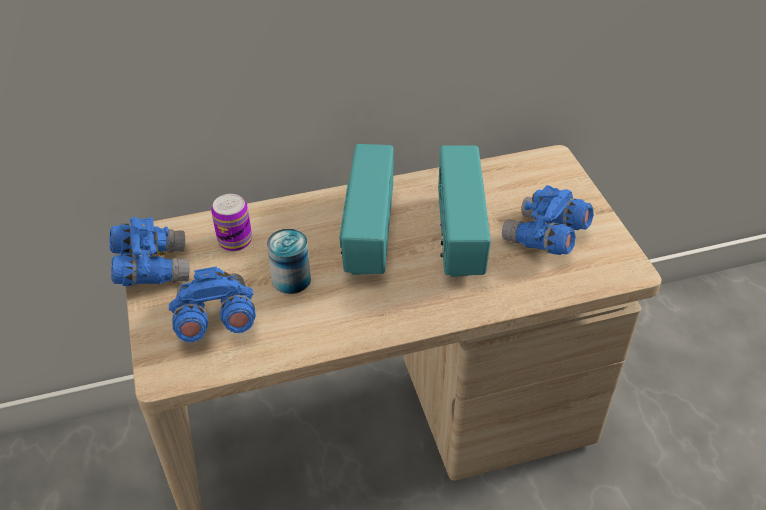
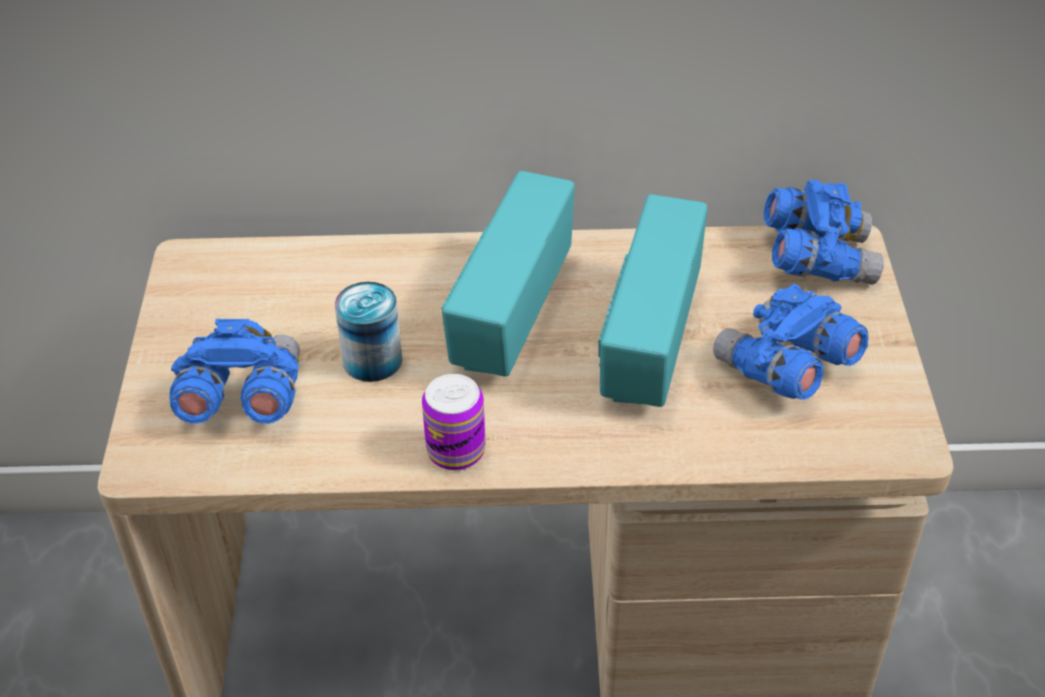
camera: 15 degrees right, 0 degrees up
(152, 268) = (181, 307): blue binoculars -> blue binoculars (817, 259)
(235, 241) = (312, 288): can -> can (456, 450)

